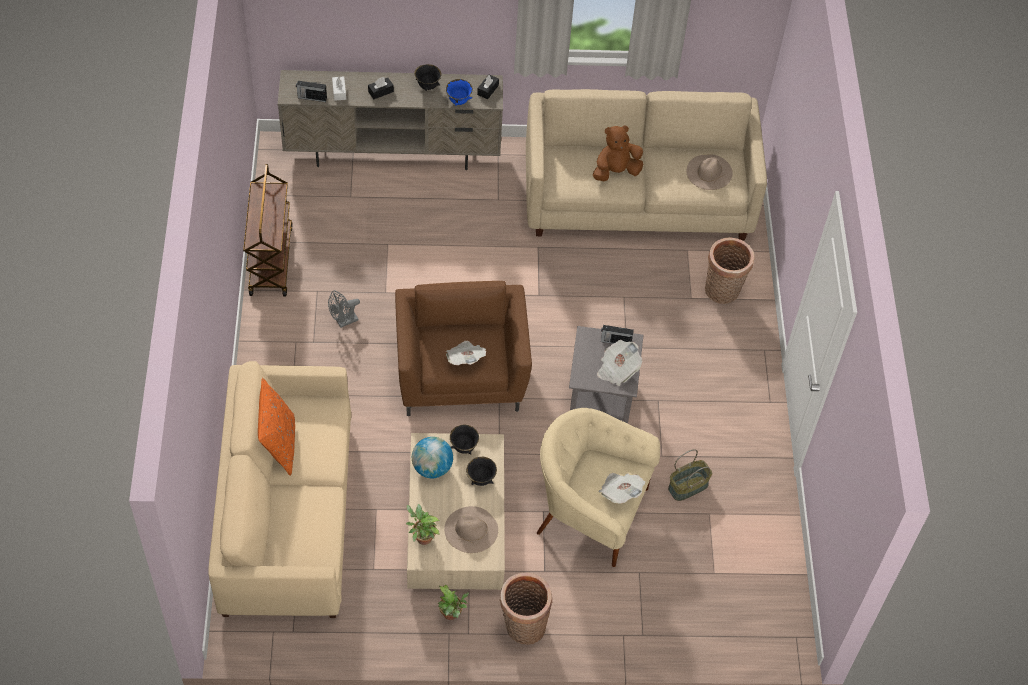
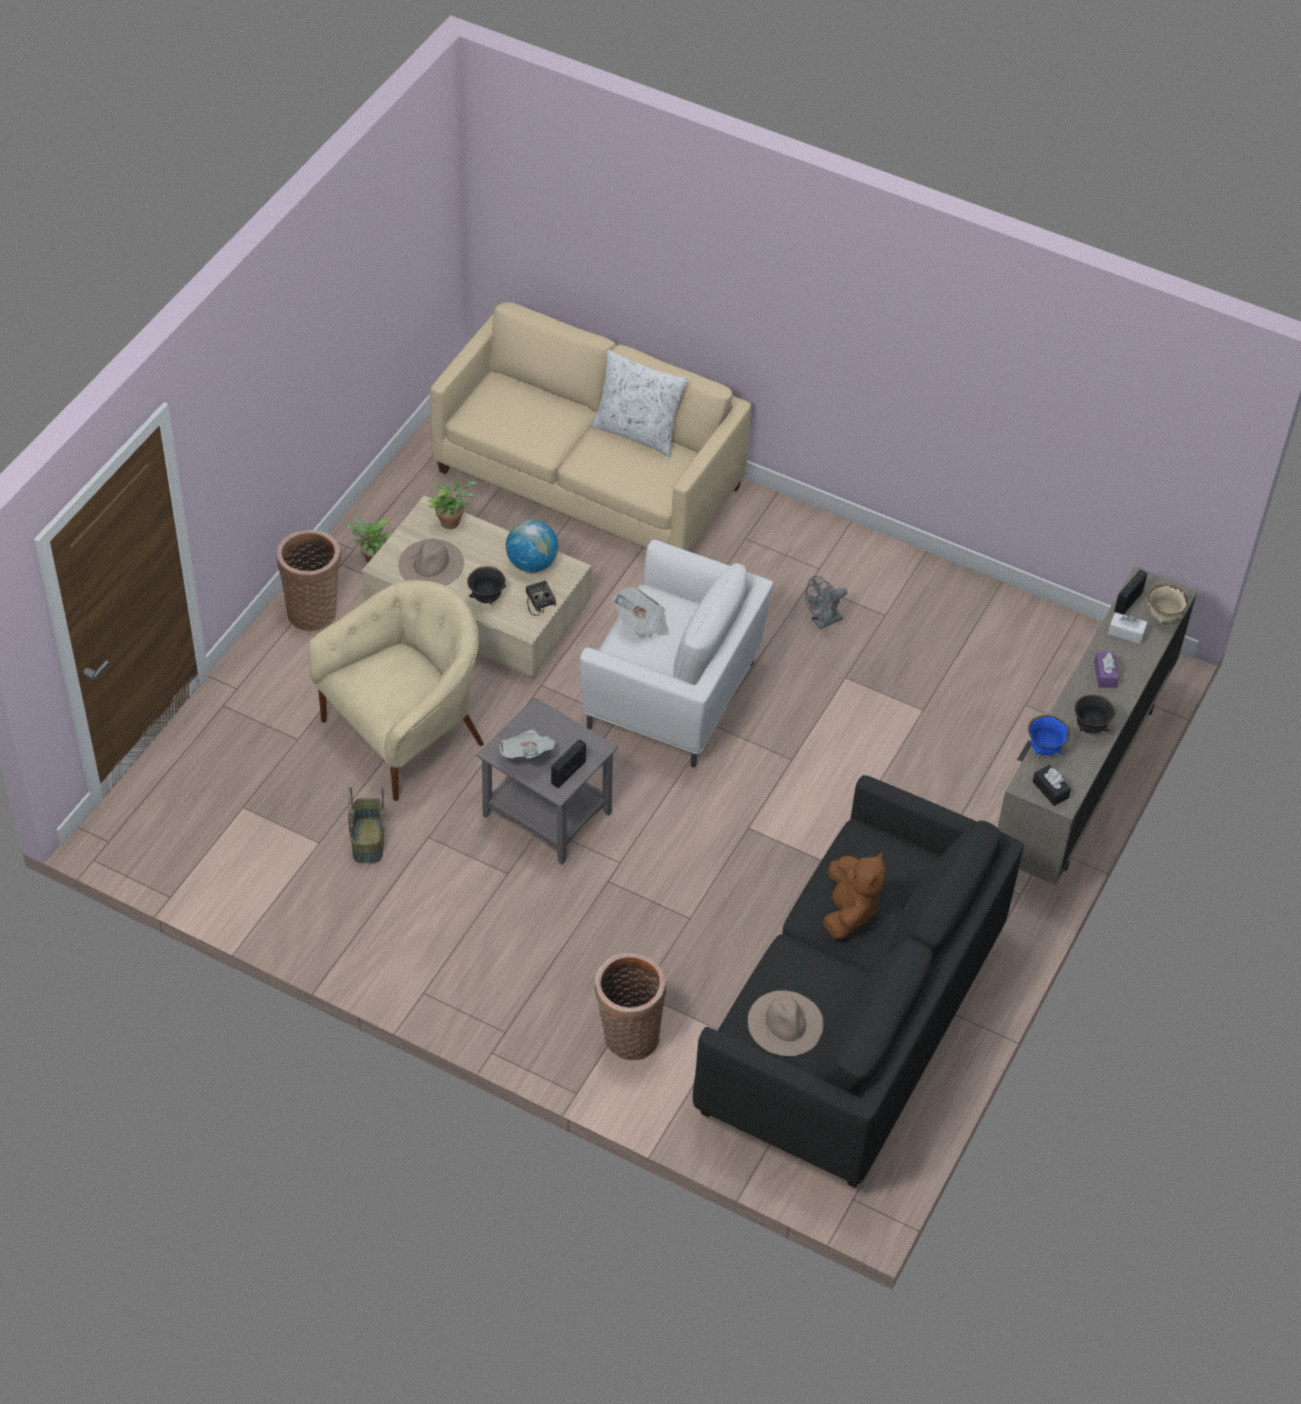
camera: 120 degrees right, 5 degrees down
(270, 260) = (960, 590): brown cart -> none
(279, 444) = (637, 433): orange pillow -> white pillow
(314, 79) = (1163, 617): none -> beige bowl
(343, 321) = (823, 621): grey fan -> grey fan turned 120 degrees counterclockwise
(380, 91) = (1105, 674): black tissue box -> purple tissue box
(461, 375) = (674, 697): brown armchair -> white armchair
(463, 447) = (539, 601): black bowl -> radio
(620, 492) = (364, 682): newspaper -> none
(638, 197) = (852, 1022): beige sofa -> black sofa

